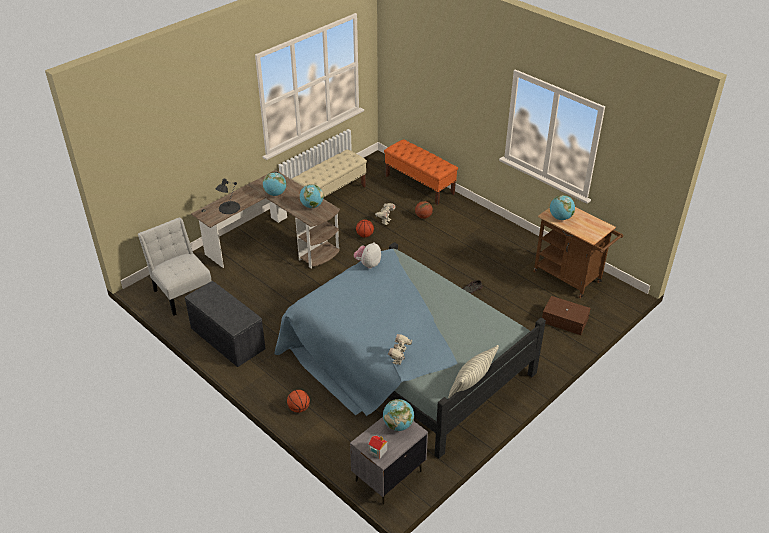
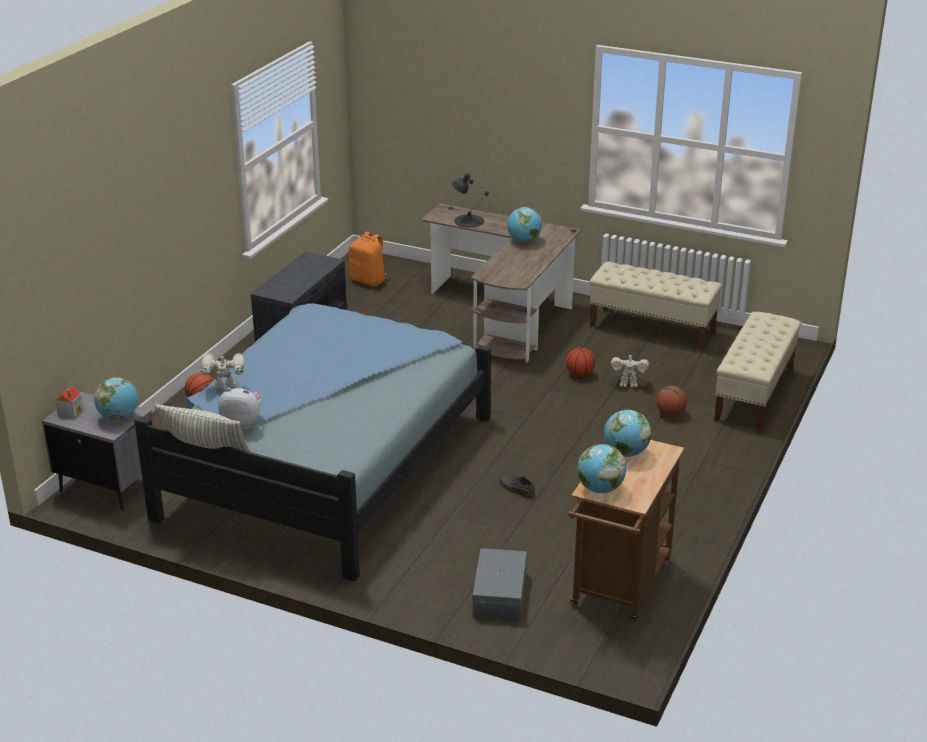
camera: 70 degrees right, 10 degrees down
(182, 292) = (368, 280): white chair -> orange backpack
(312, 206) = (516, 269): globe -> globe (600, 489)
(368, 264) = (412, 330): plush toy -> plush toy (242, 423)
(419, 185) = (754, 395): orange bench -> beige bench
(564, 320) = (501, 594): brown storage box -> grey storage box

